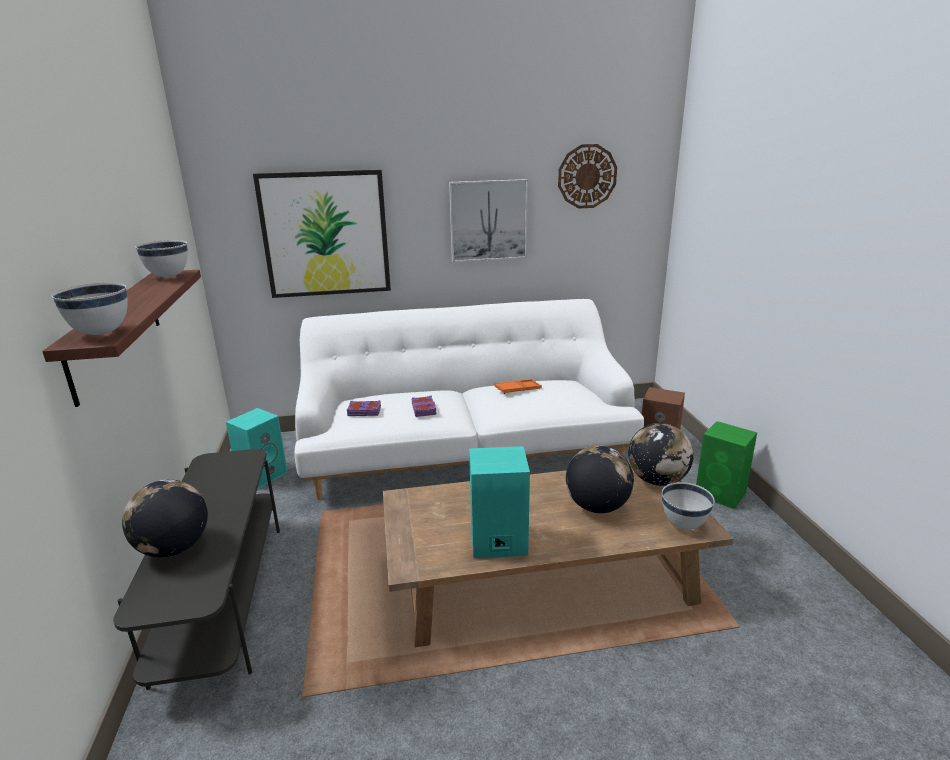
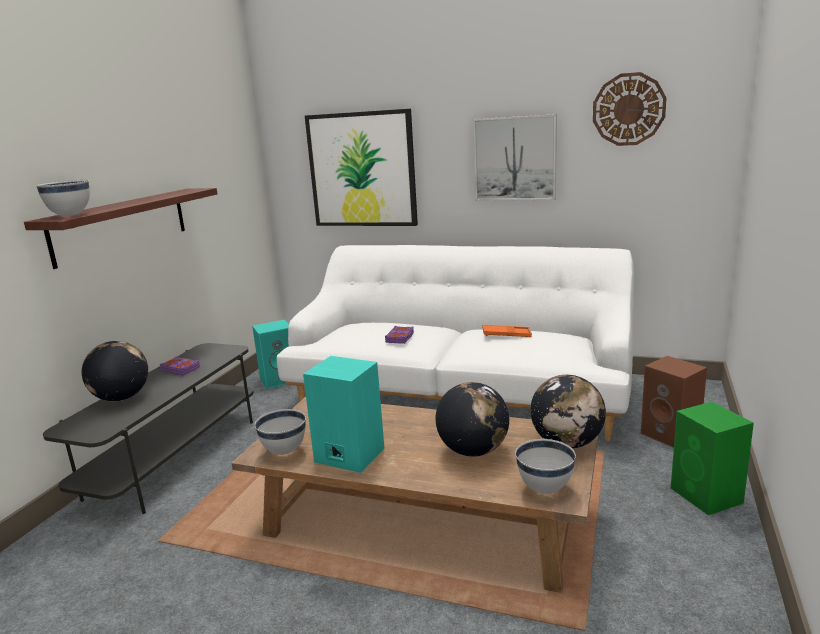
camera: 30 degrees right, 5 degrees down
(168, 276) = (186, 191): white bowl -> white bowl (284, 451)
(364, 411) = (350, 332): purple book -> purple book (181, 369)

